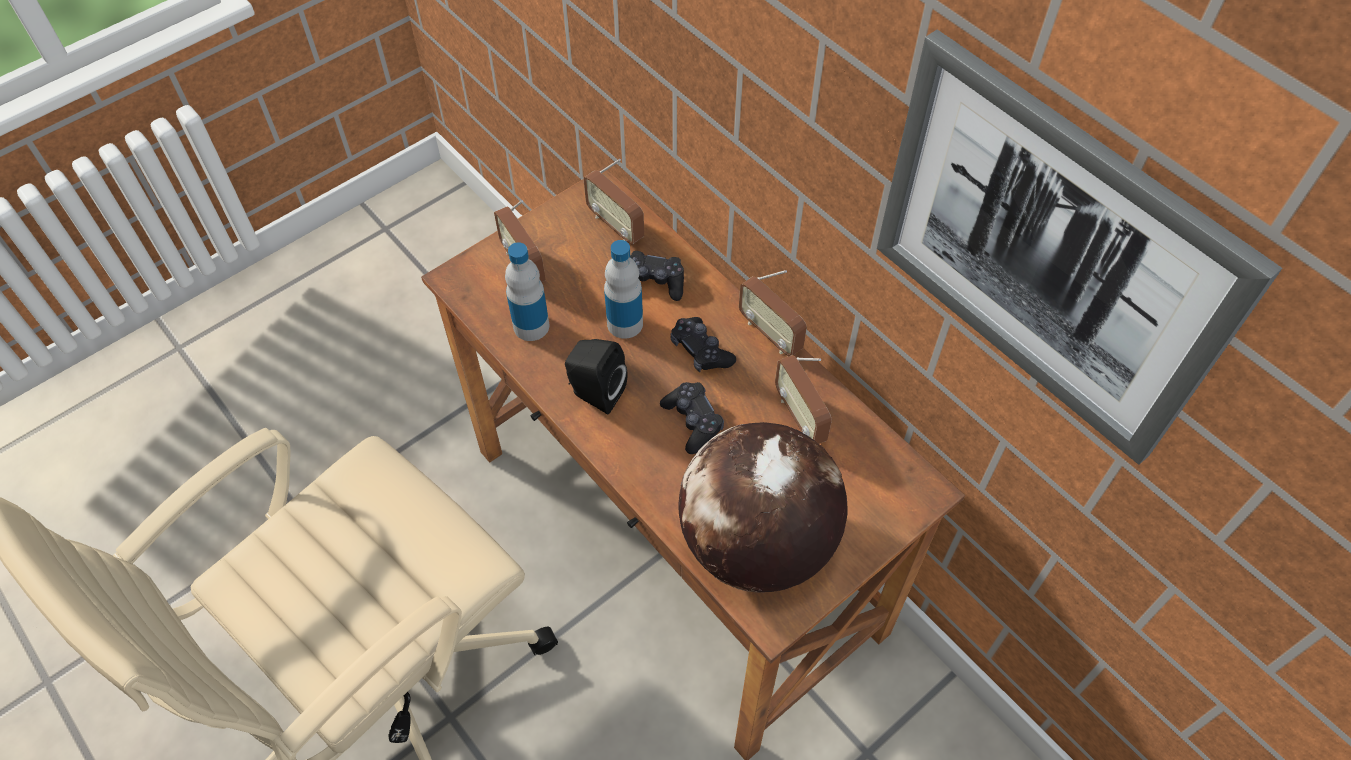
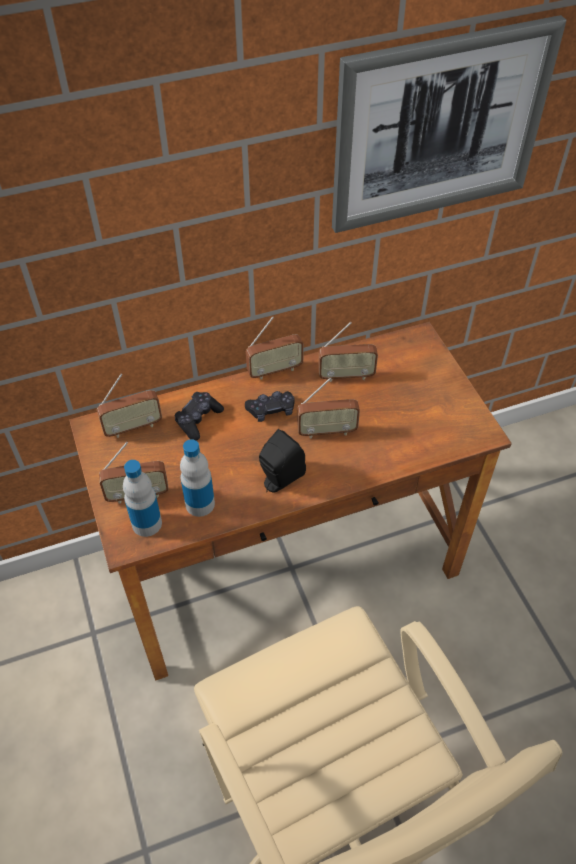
camera: 70 degrees left, 5 degrees down
(625, 323) = (227, 446): bottle -> bottle (147, 523)
(693, 422) = (327, 431): black game controller -> radio
(756, 543) = (430, 425): globe -> none

